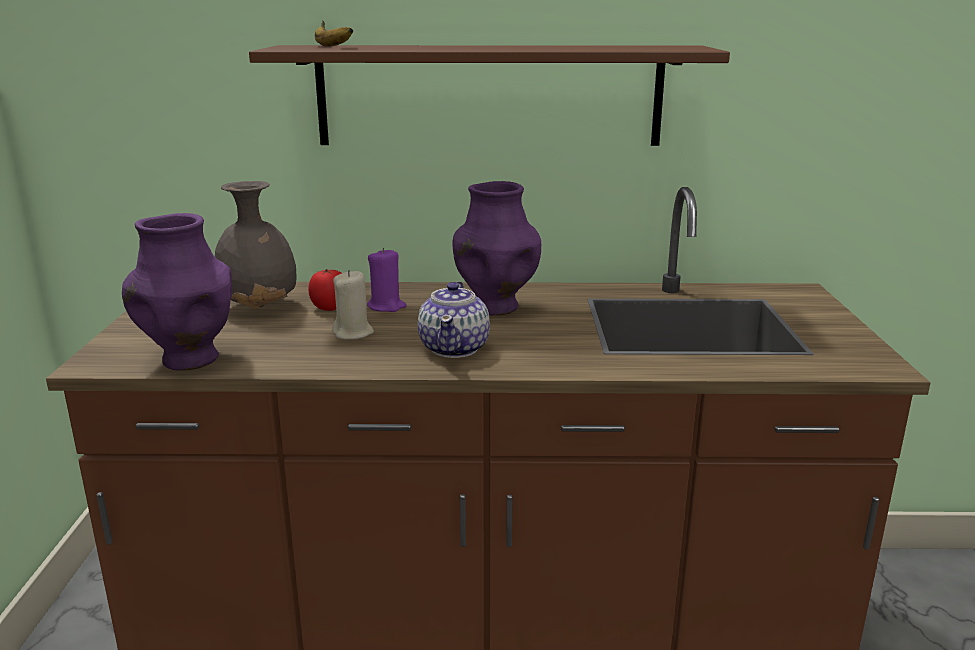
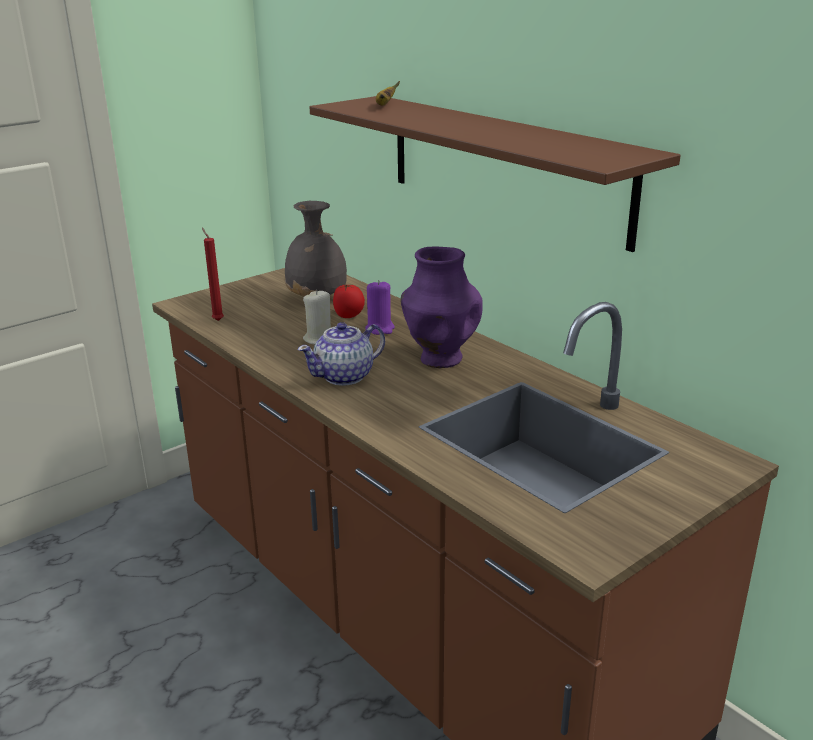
camera: 50 degrees right, 5 degrees up
(190, 360) = (217, 320): purple vase -> red candle

